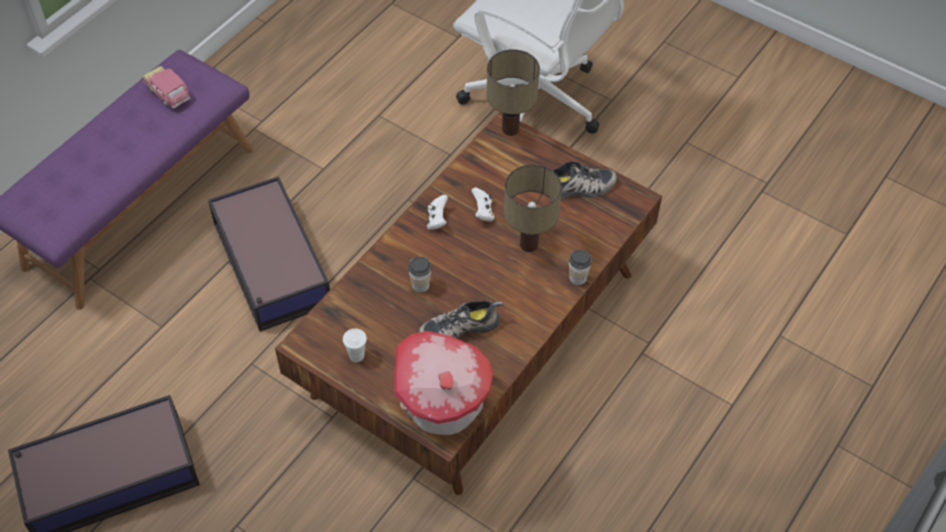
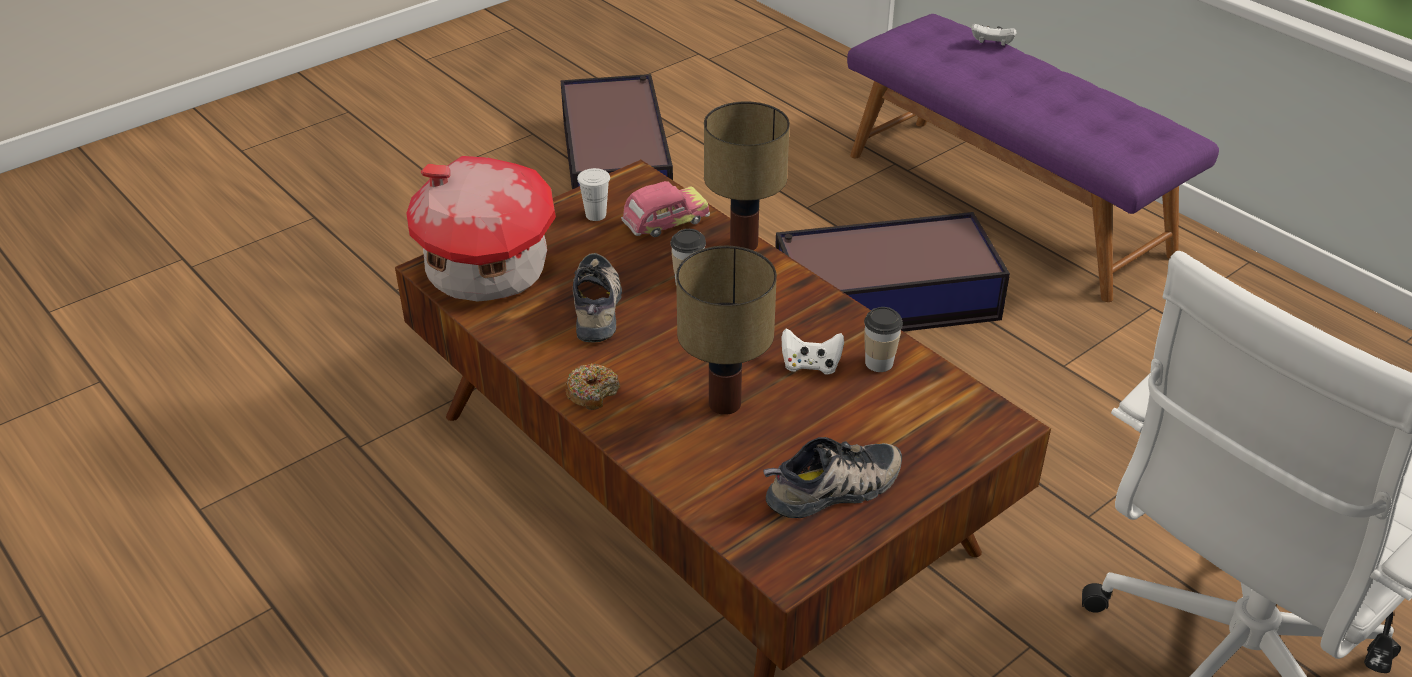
camera: 105 degrees right, 15 degrees down
(168, 93) = (1113, 120): toy car -> toy car (665, 223)
(437, 220) = (808, 315): white game controller -> white game controller (991, 45)
(511, 128) = (1000, 432): table lamp -> table lamp (745, 245)
(541, 308) = (592, 393): none -> donut
(577, 188) = (834, 490): shoe -> shoe turned 120 degrees counterclockwise
(578, 278) = (633, 447): cup -> cup (879, 363)

